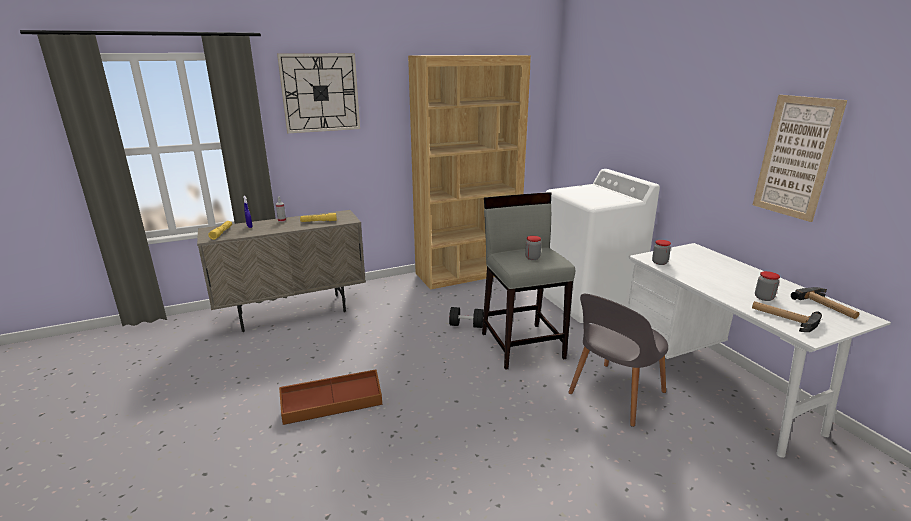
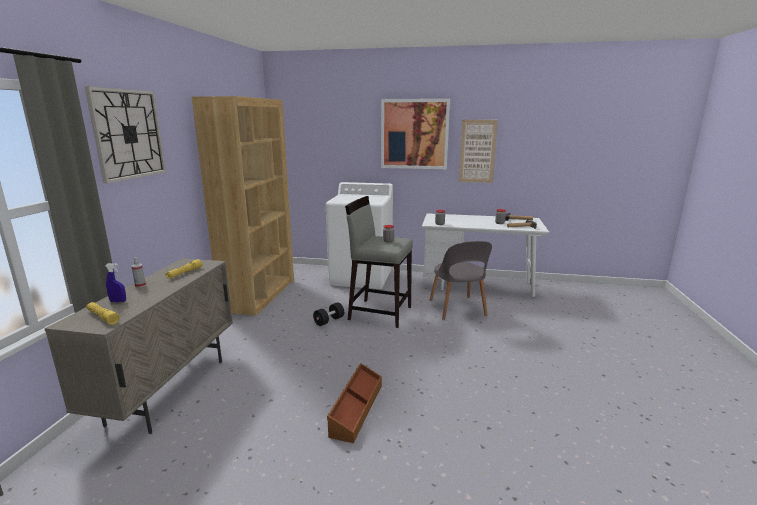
camera: 55 degrees left, 5 degrees down
(702, 113) = (414, 134): none -> picture

